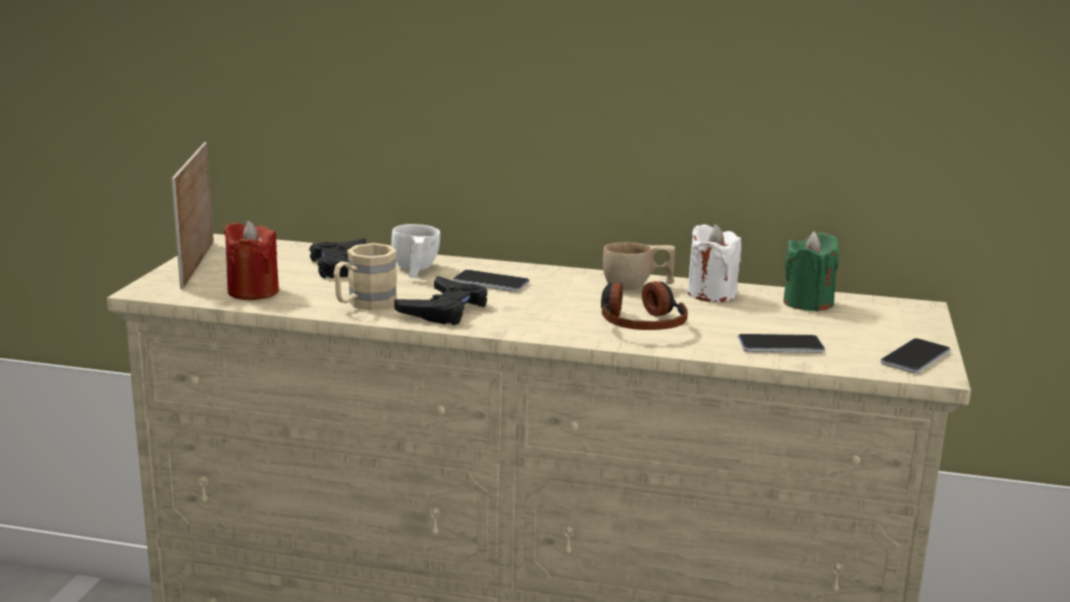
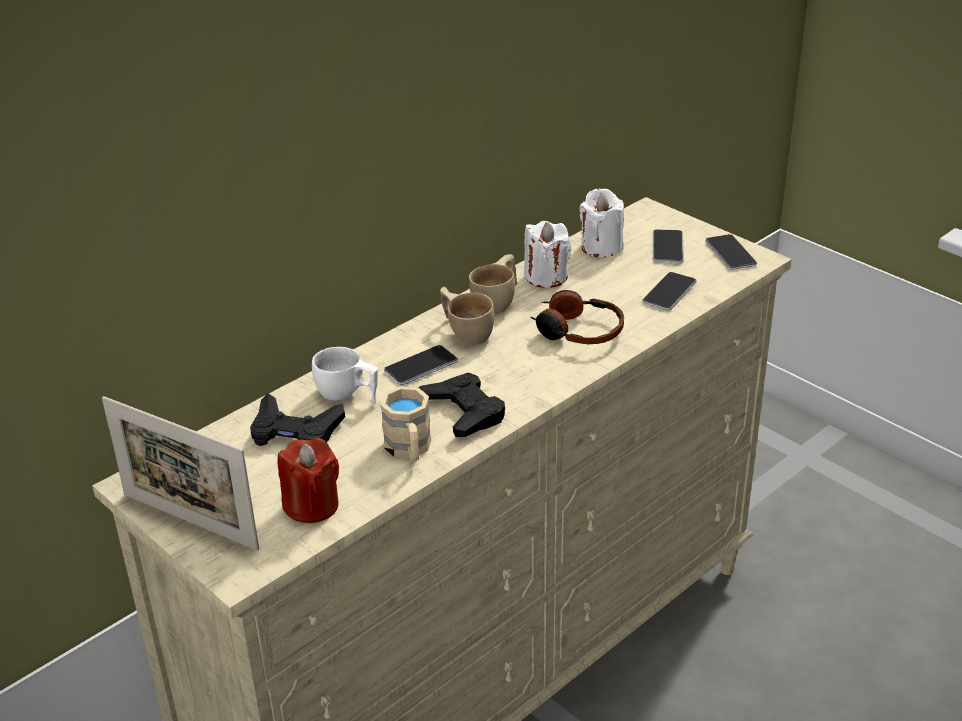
camera: 55 degrees left, 15 degrees up
(568, 285) = (466, 332): none -> beige cup
(808, 303) = (601, 247): green candle -> white candle
(866, 329) = (668, 247): none -> phone

